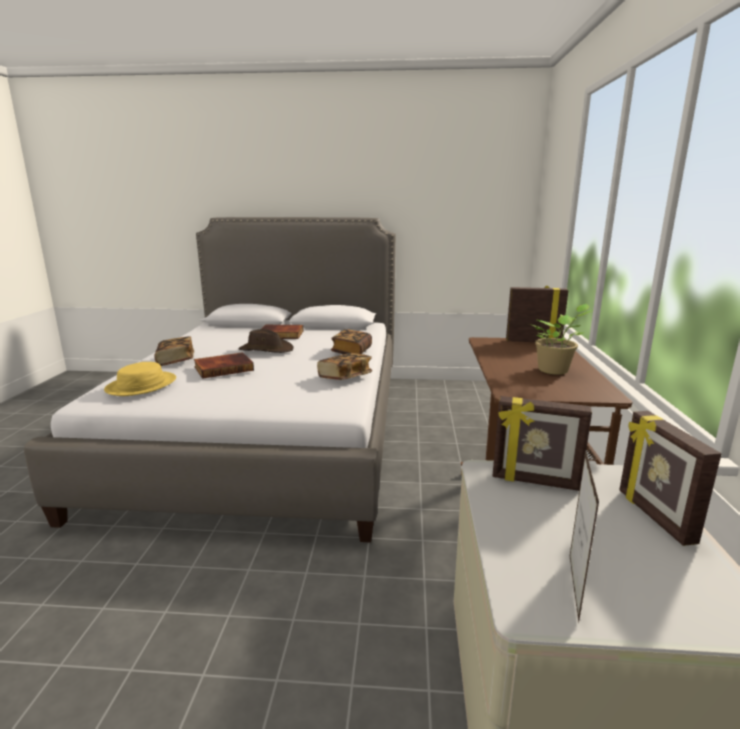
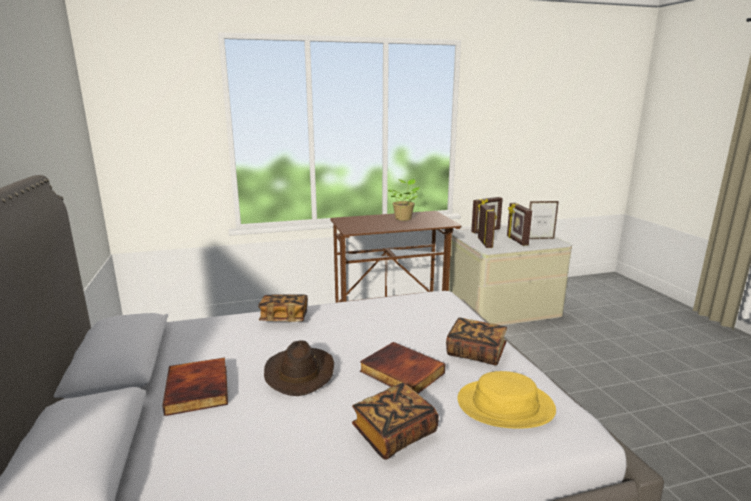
camera: 110 degrees left, 0 degrees up
(345, 377) = (371, 306): book -> book (476, 352)
(533, 341) = (343, 222): picture frame -> picture frame (516, 241)

